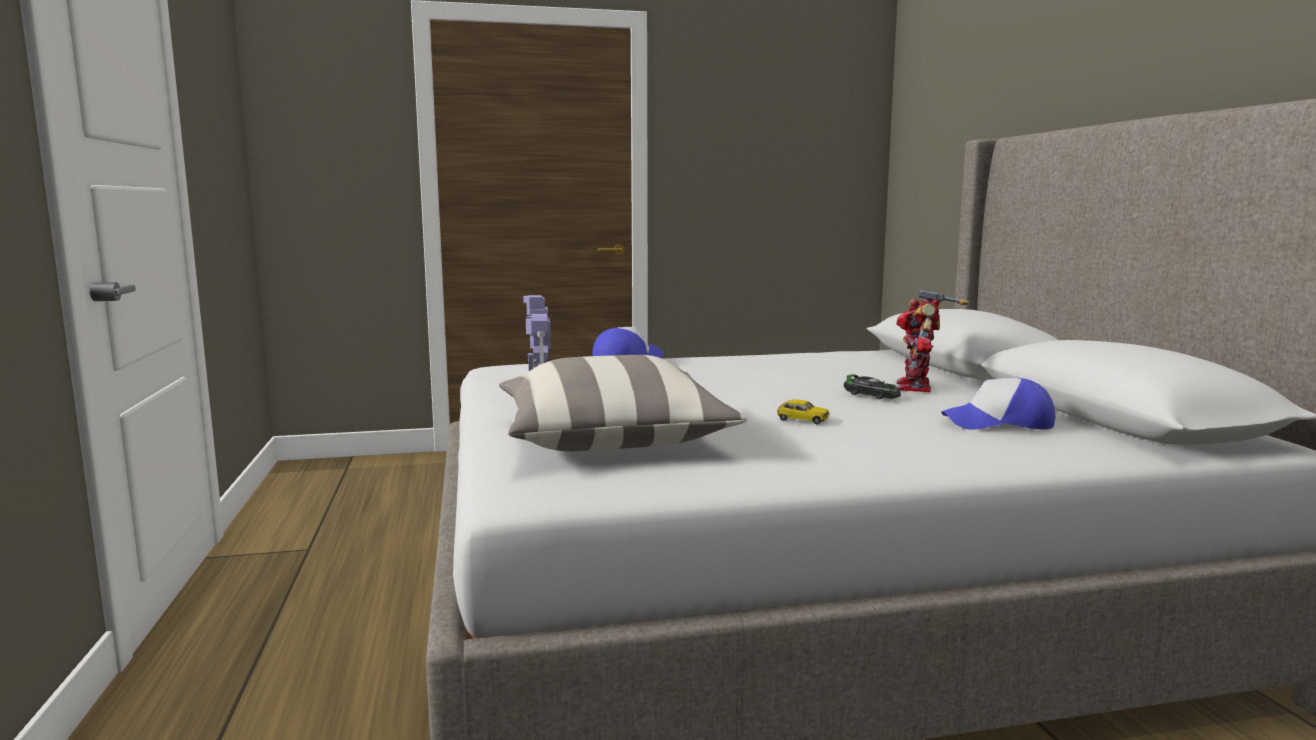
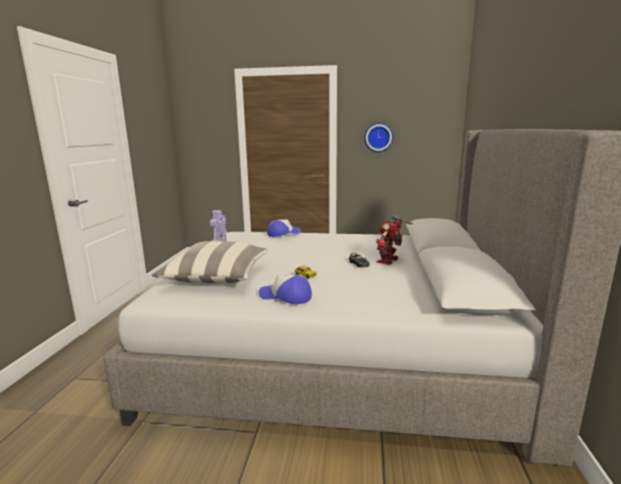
camera: 20 degrees right, 5 degrees up
(733, 167) = (378, 137): none -> wall clock
(998, 423) = (390, 288): cap -> cap (285, 296)

